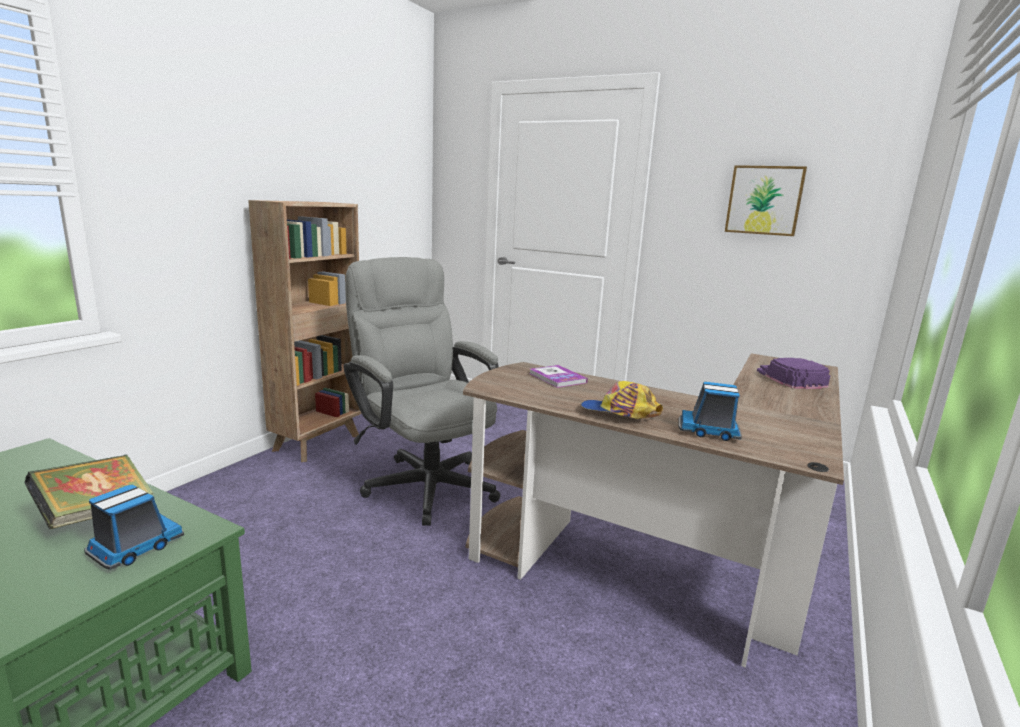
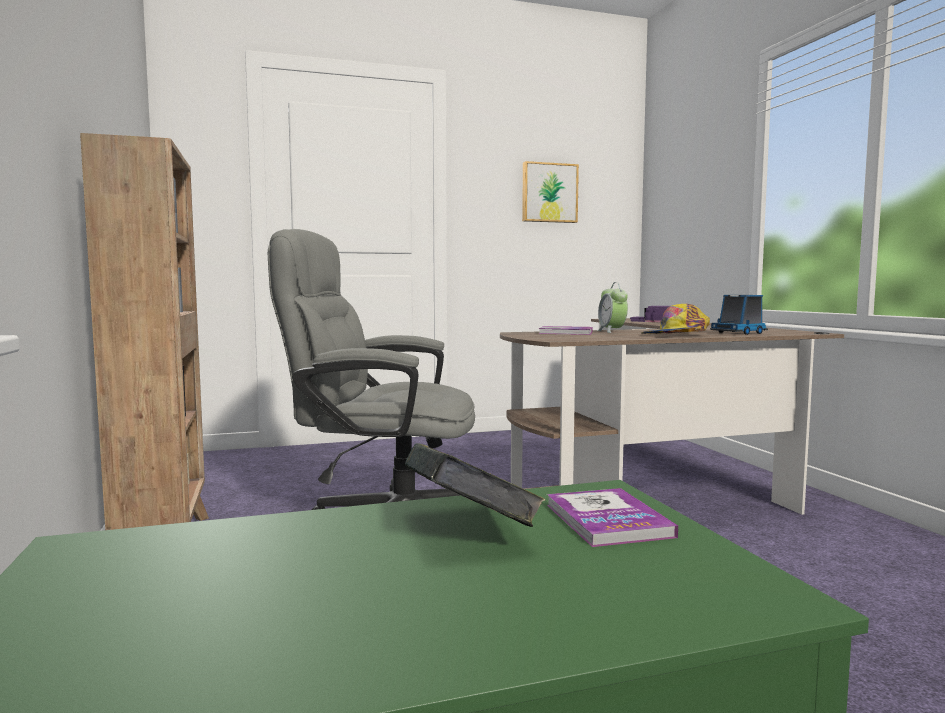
camera: 45 degrees left, 10 degrees down
(135, 548) = (607, 520): toy truck -> book
(605, 387) = (612, 331): none -> alarm clock

